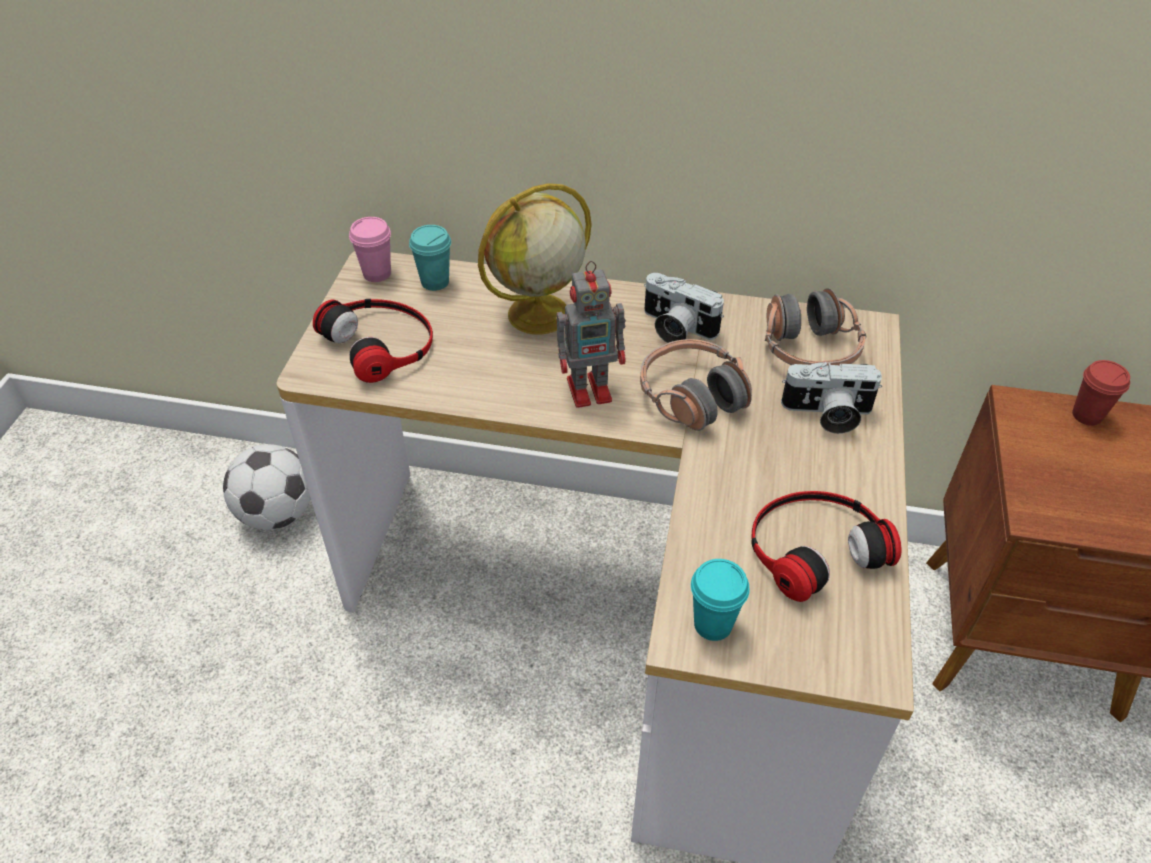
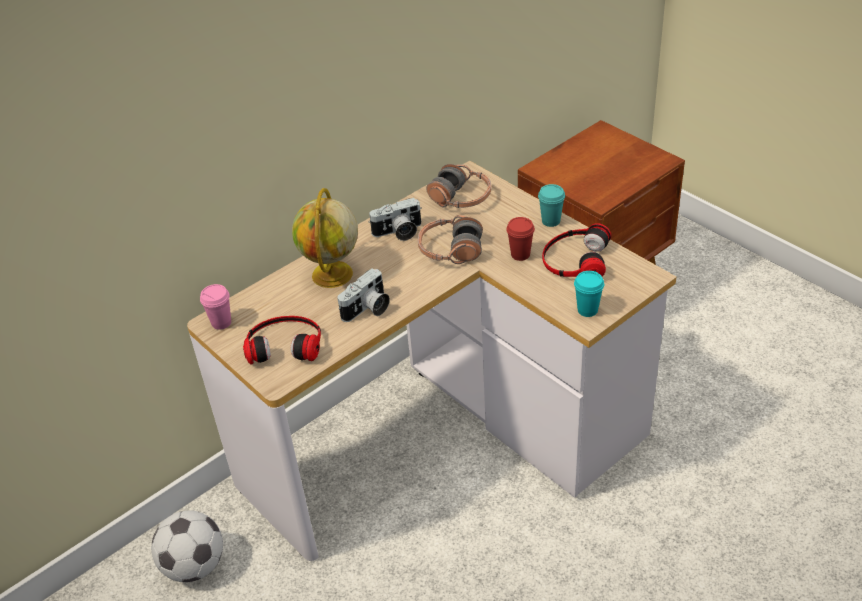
camera: 50 degrees left, 5 degrees down
(435, 282) = (258, 302): turquoise cup -> turquoise cup (551, 221)
(592, 389) = (409, 281): toy robot -> none
(827, 414) = (507, 215): camera -> camera (367, 309)
(1087, 415) = (563, 154): red cup -> red cup (520, 255)

